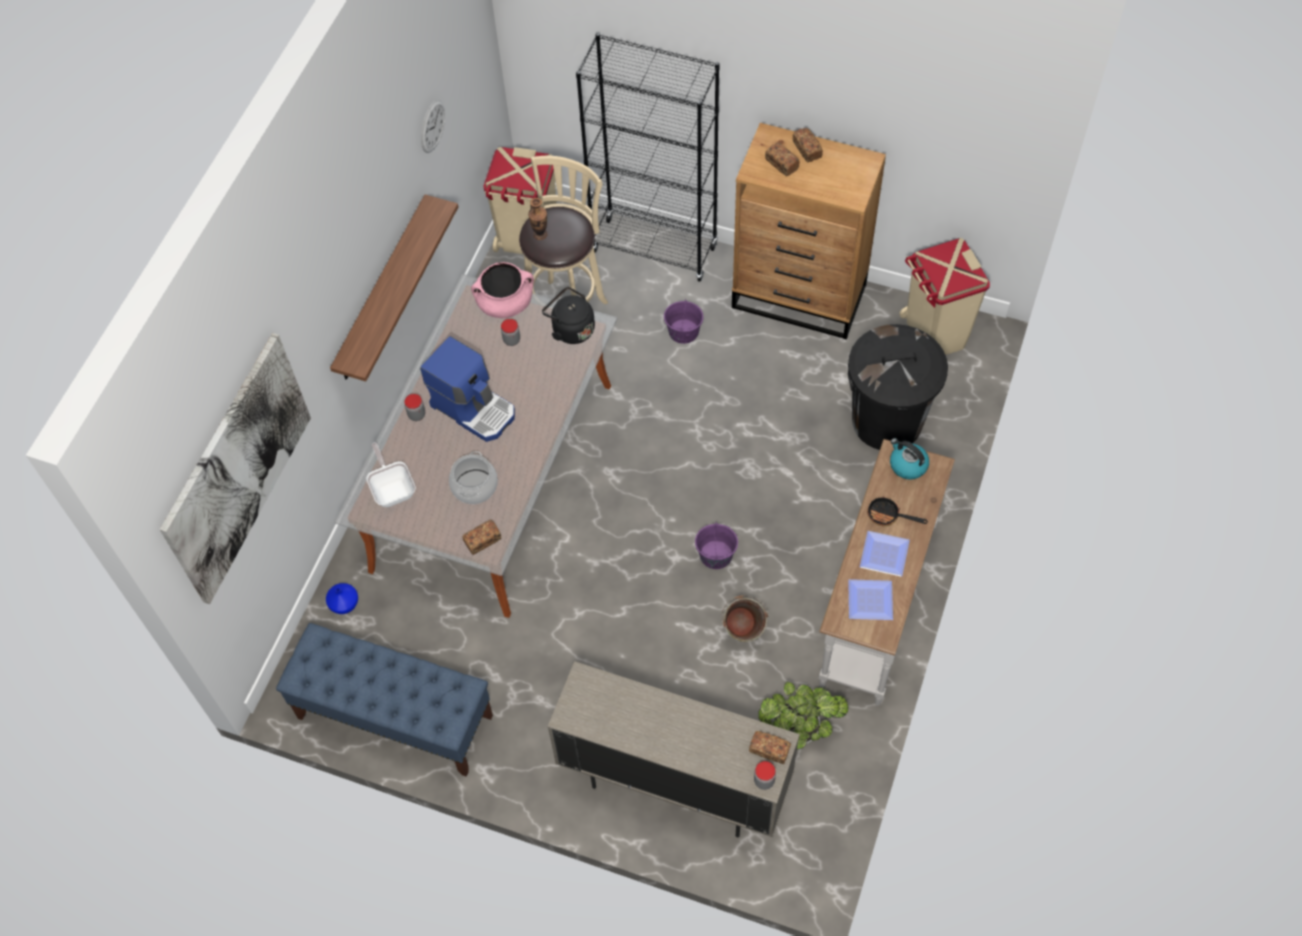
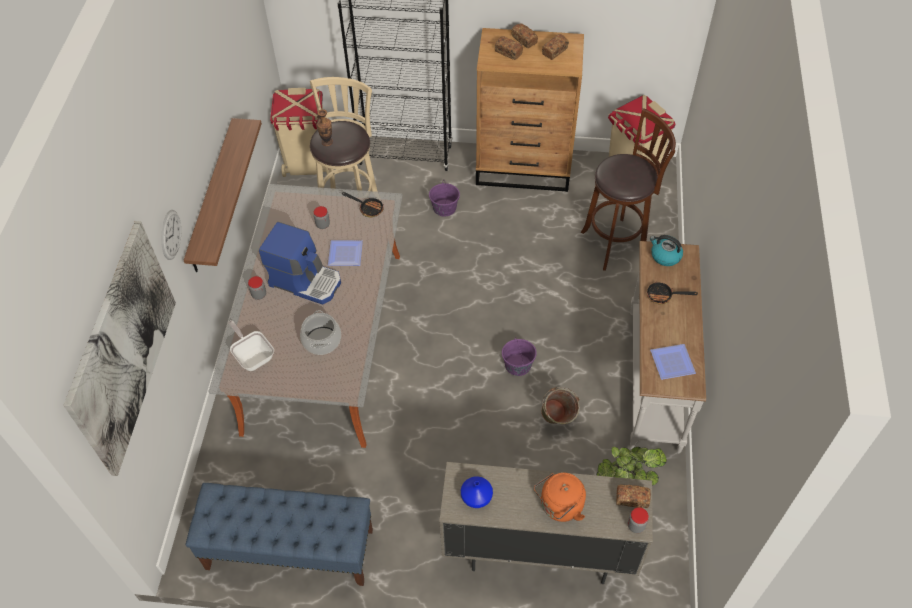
camera: 15 degrees left, 5 degrees down
(344, 604) = (224, 466): blue vase -> blue vase (476, 498)
(432, 126) = (230, 59): wall clock -> wall clock (170, 234)
(482, 541) = (340, 382): bread -> bread (555, 51)
(505, 303) = (310, 198): pink cooking pot -> none
(571, 329) = (368, 208): black kettle -> frying pan
(685, 740) = (559, 507): none -> orange kettle
(886, 554) = (672, 324): plate -> plate (346, 253)
(887, 421) = (617, 243): black trash can -> brown stool

